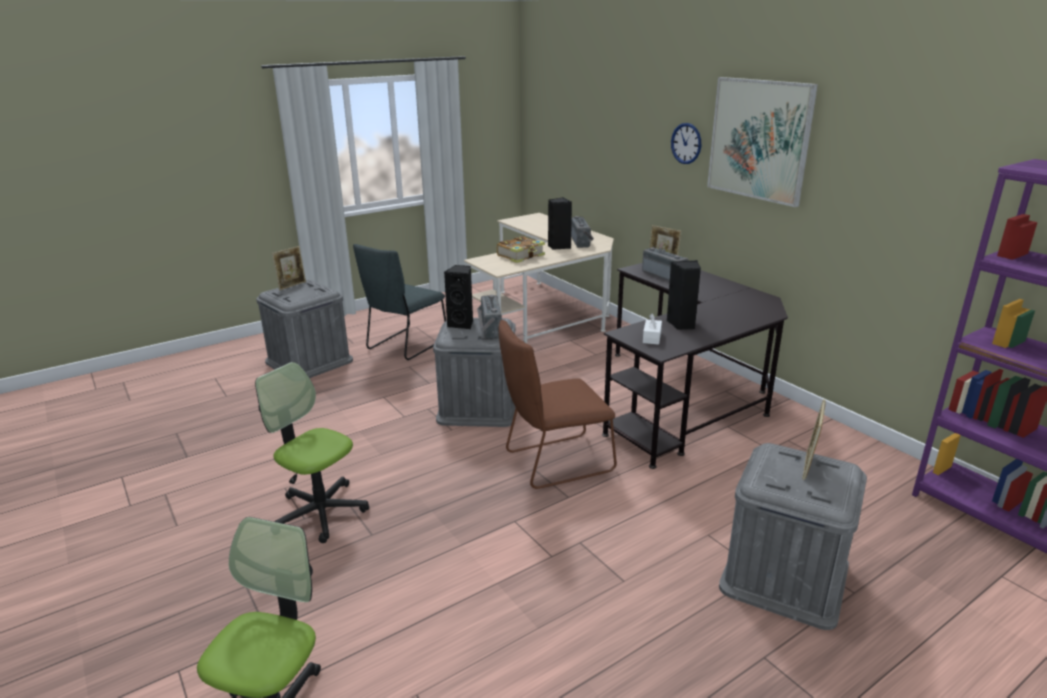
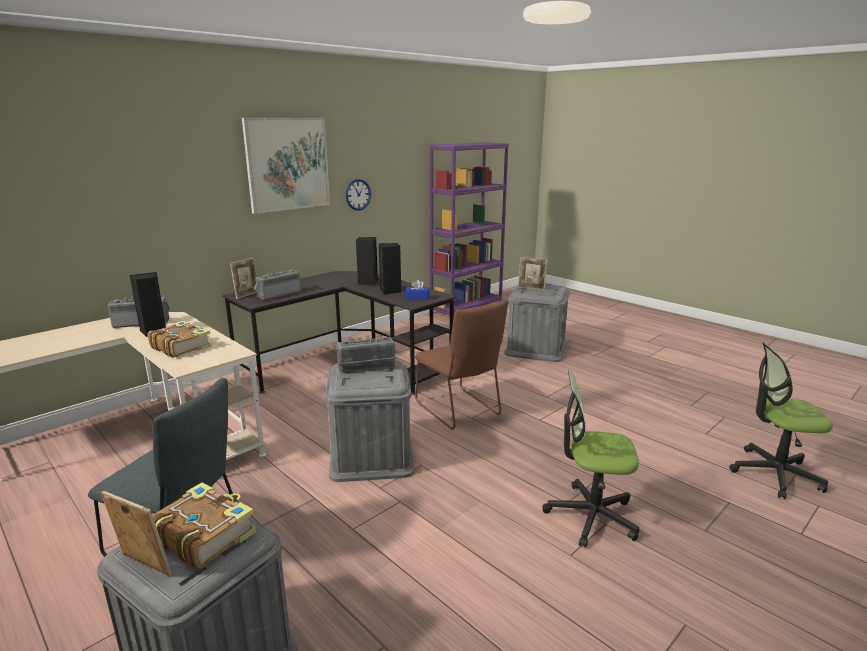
camera: 100 degrees left, 5 degrees down
(302, 293) = (204, 535): none -> book
(320, 512) = (591, 516): office chair -> office chair turned 75 degrees clockwise
(462, 324) = (355, 381): black speaker -> black speaker (367, 283)
(651, 337) = (417, 297): white tissue box -> blue tissue box
(686, 143) = (215, 182): wall clock -> wall clock (358, 194)

